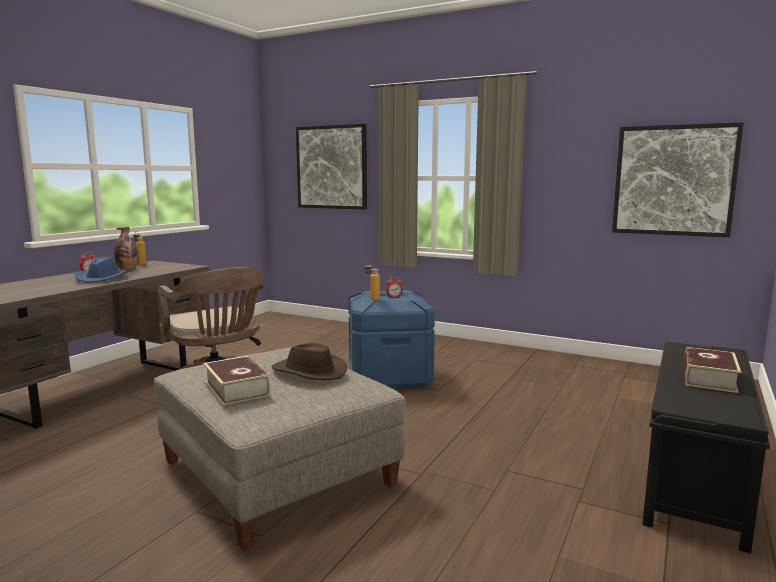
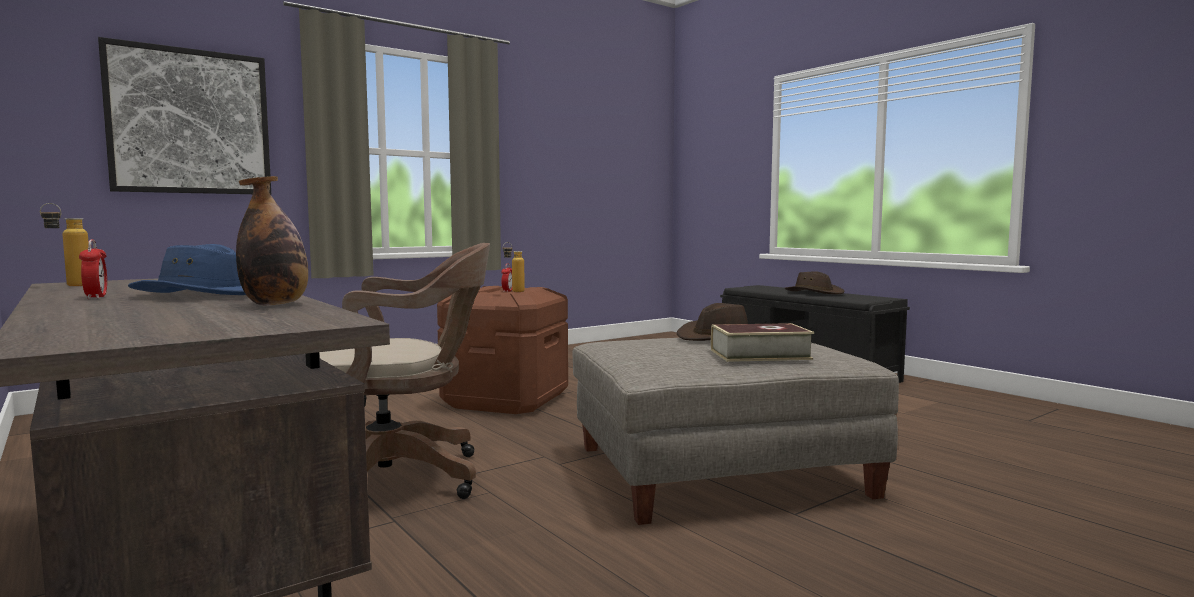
camera: 65 degrees left, 5 degrees down
(127, 269) = (123, 288): bottle -> bottle (276, 304)
(390, 377) = (505, 400): blue storage box -> brown storage box
(673, 180) = (612, 167): picture -> none
(708, 378) = (814, 293): book -> brown hat

